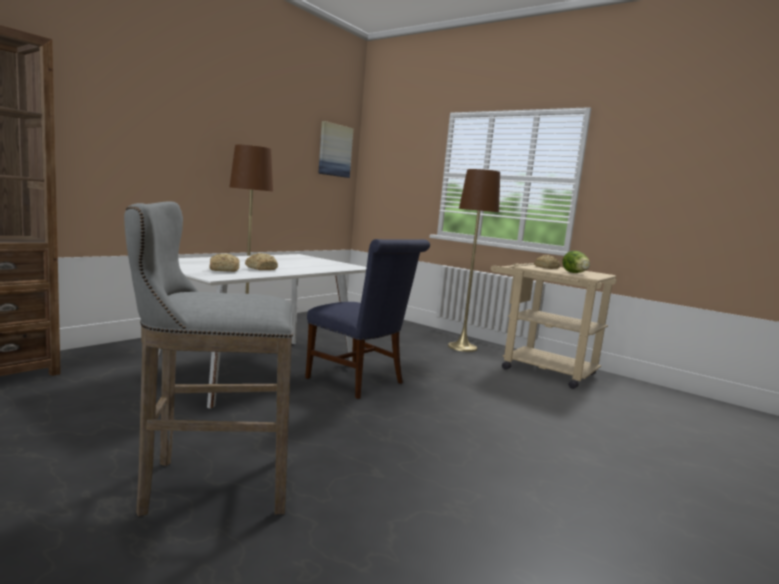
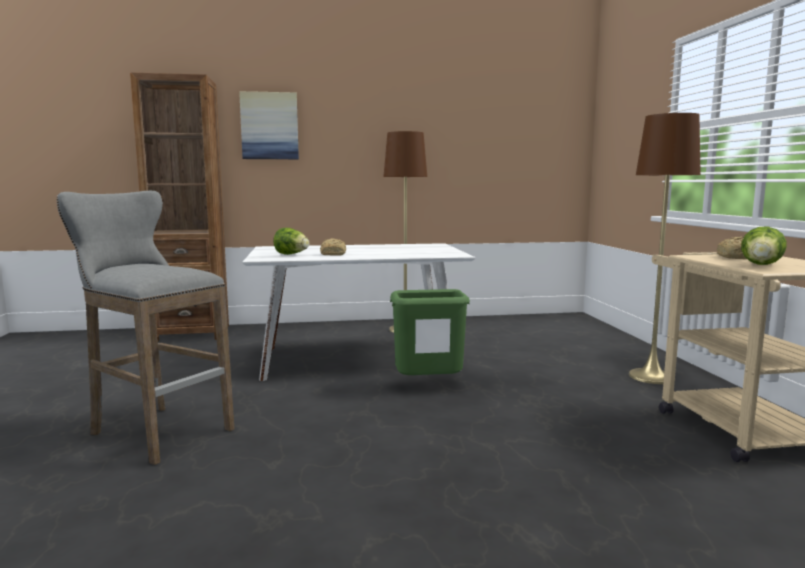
camera: 45 degrees right, 0 degrees up
(223, 270) = (292, 254): bread -> lettuce
(335, 150) = (552, 120): picture -> picture (269, 126)
(360, 381) = (428, 387): blue chair -> green trash can

